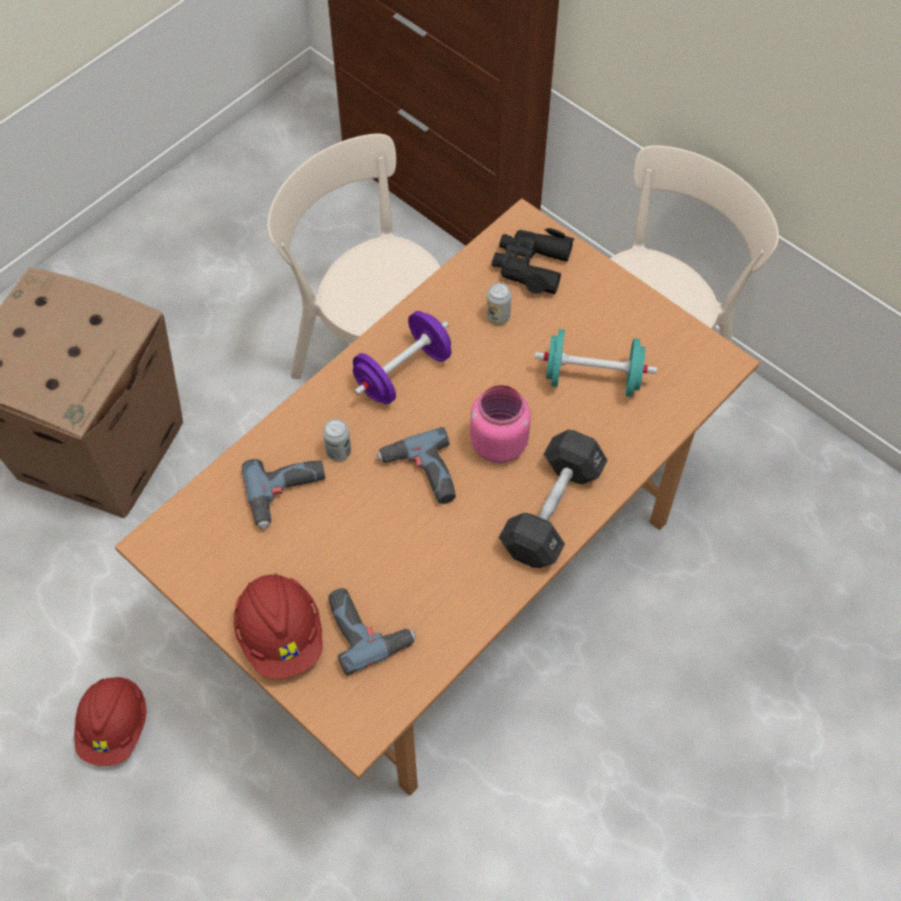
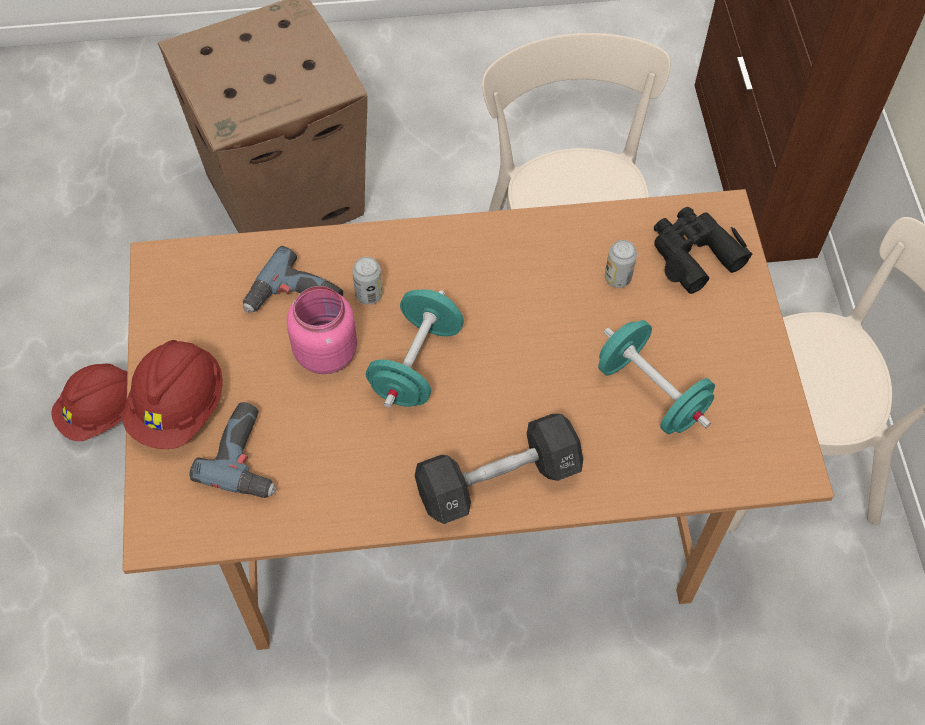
camera: 40 degrees right, 0 degrees up
(403, 373) = (486, 268): purple dumbbell -> none
(420, 475) = (416, 364): power drill -> turquoise dumbbell
(497, 443) = (508, 386): pink jar -> pink jar (326, 351)

